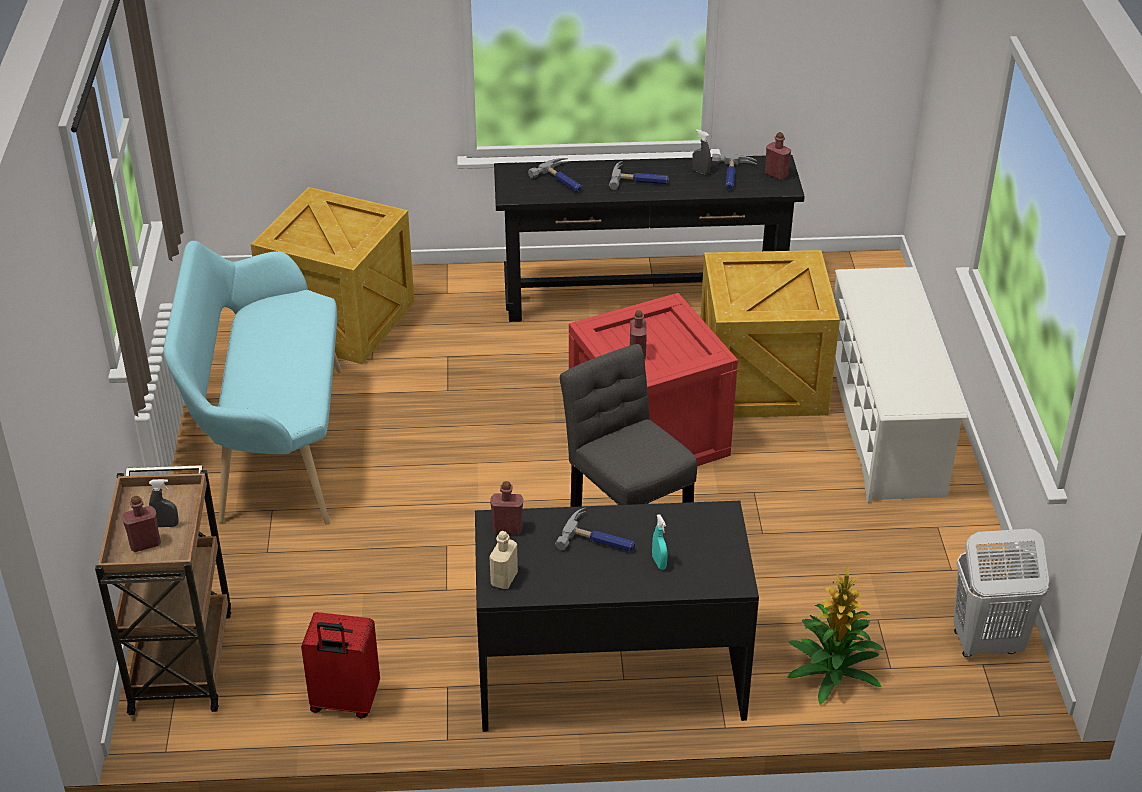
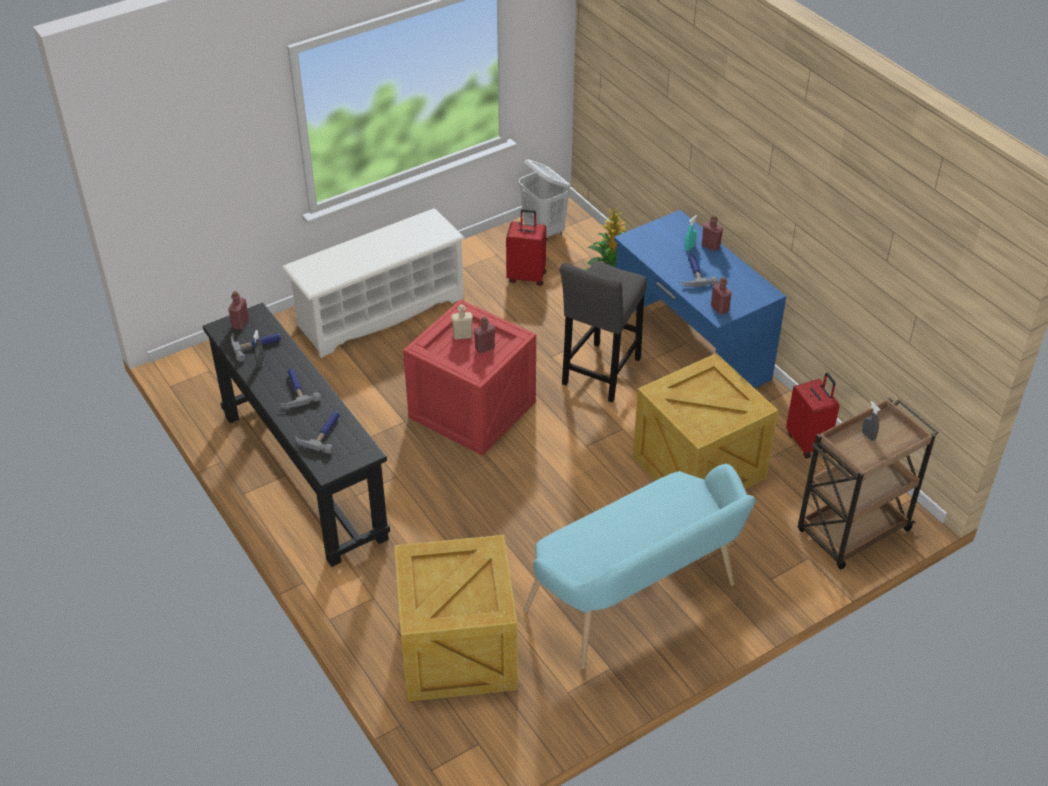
camera: 120 degrees left, 5 degrees up
(145, 544) = (890, 436): red bottle -> red bottle (710, 246)
(504, 579) = (757, 294): beige bottle -> beige bottle (462, 335)
(610, 675) = (689, 348): black desk -> blue desk
(760, 381) = (371, 379): crate -> crate (701, 467)
(880, 580) = (527, 276): none -> red suitcase

